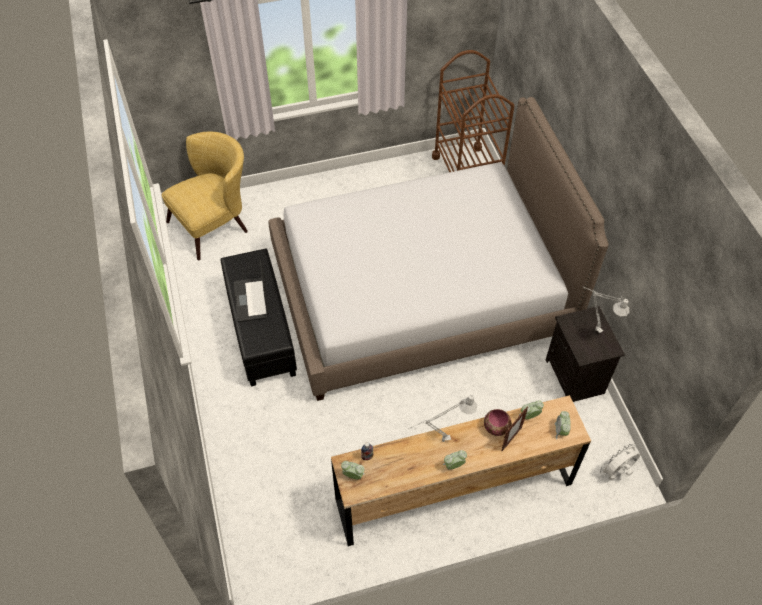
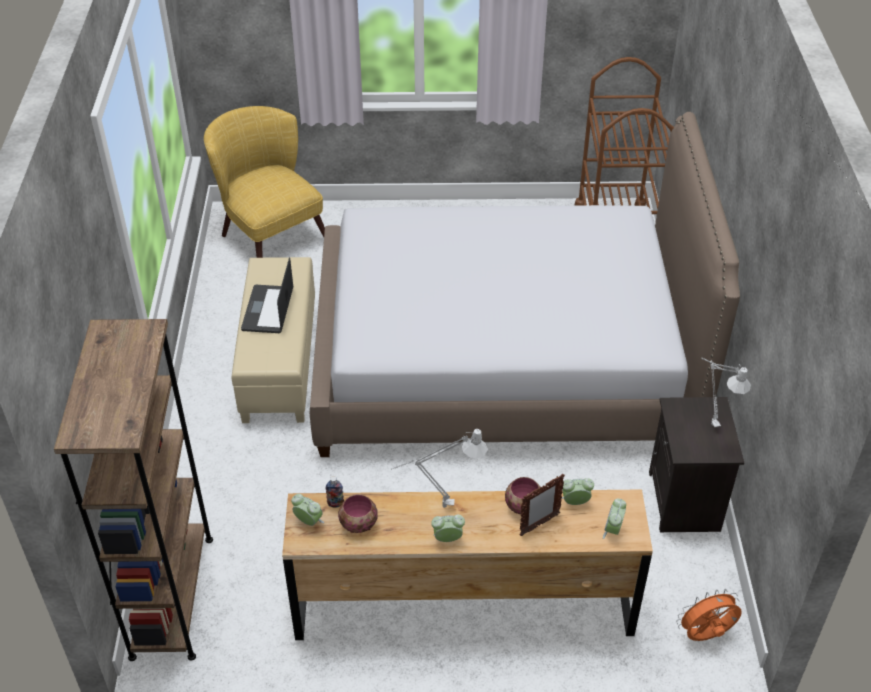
camera: 15 degrees right, 10 degrees down
(215, 223) = (269, 233): yellow armchair -> yellow armchair turned 105 degrees counterclockwise
(249, 535) = (172, 596): none -> brown bookcase
(262, 331) = (280, 363): black ottoman -> beige ottoman
(389, 470) = (358, 525): none -> bowl
(616, 473) = (705, 636): white fan -> orange fan

